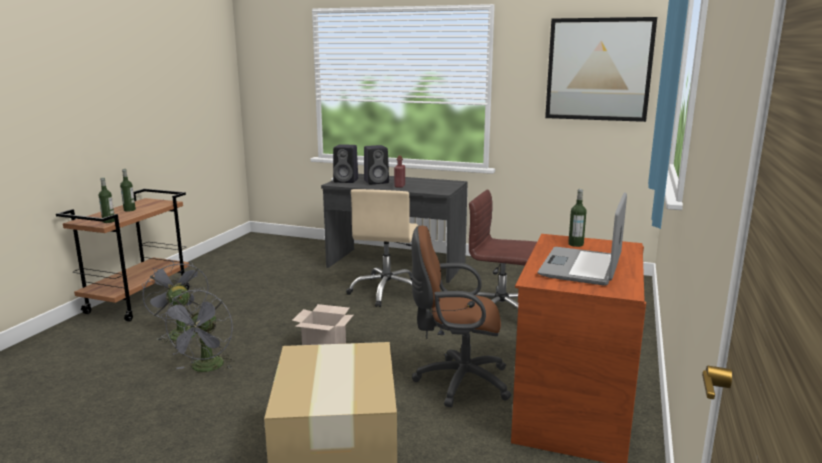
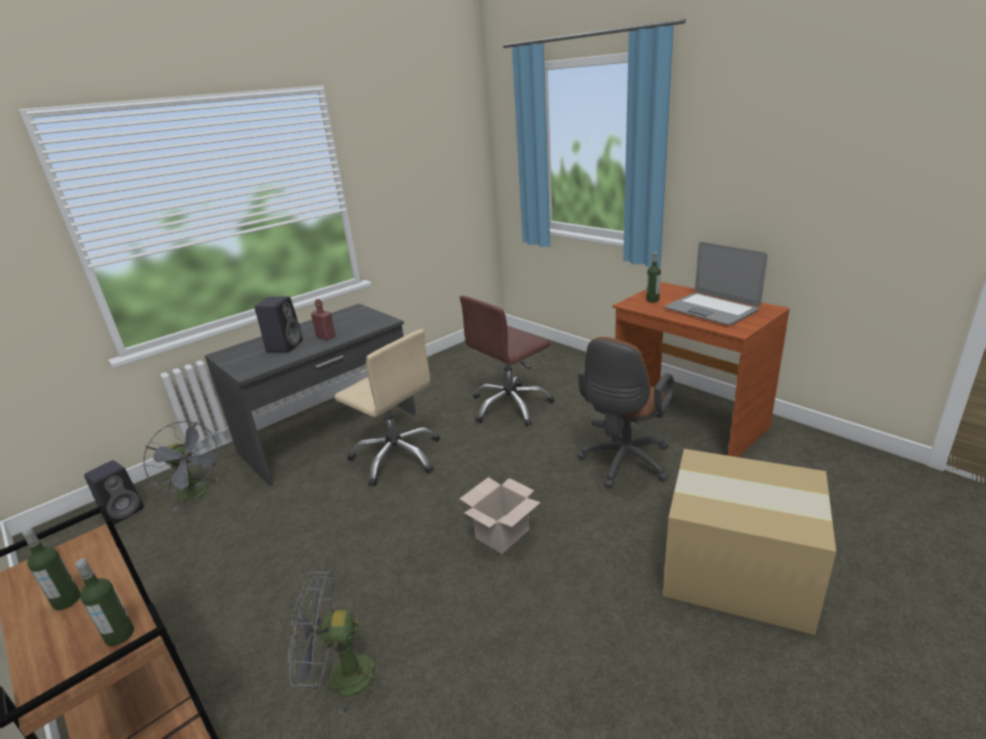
camera: 60 degrees left, 10 degrees up
(205, 368) = (483, 657): grey fan -> grey fan (198, 494)
(347, 181) = (247, 362): black speaker -> black speaker (124, 511)
(598, 69) = (435, 149): picture -> none

